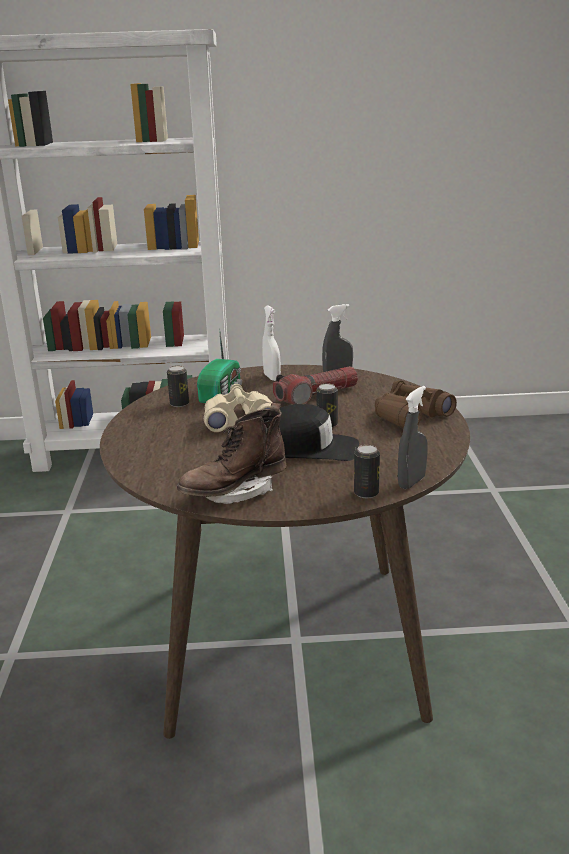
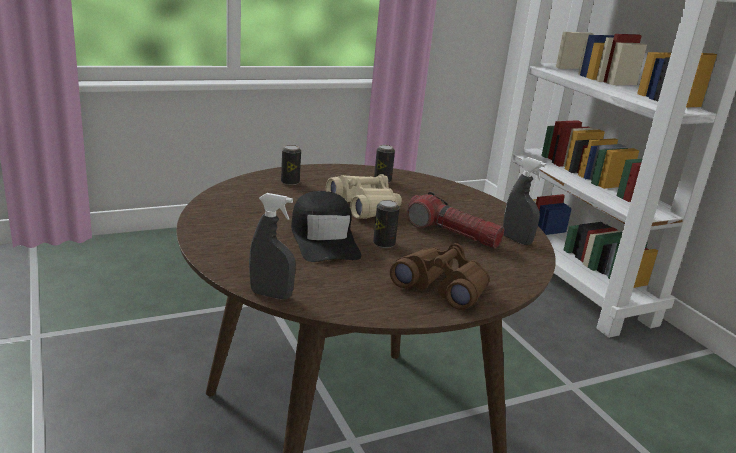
camera: 65 degrees right, 0 degrees up
(222, 393) = (420, 193): radio -> none
(235, 492) = (222, 218): brown boot -> none
(272, 377) = (480, 209): white spray bottle -> none
(366, 493) = (238, 273): can -> can (290, 182)

